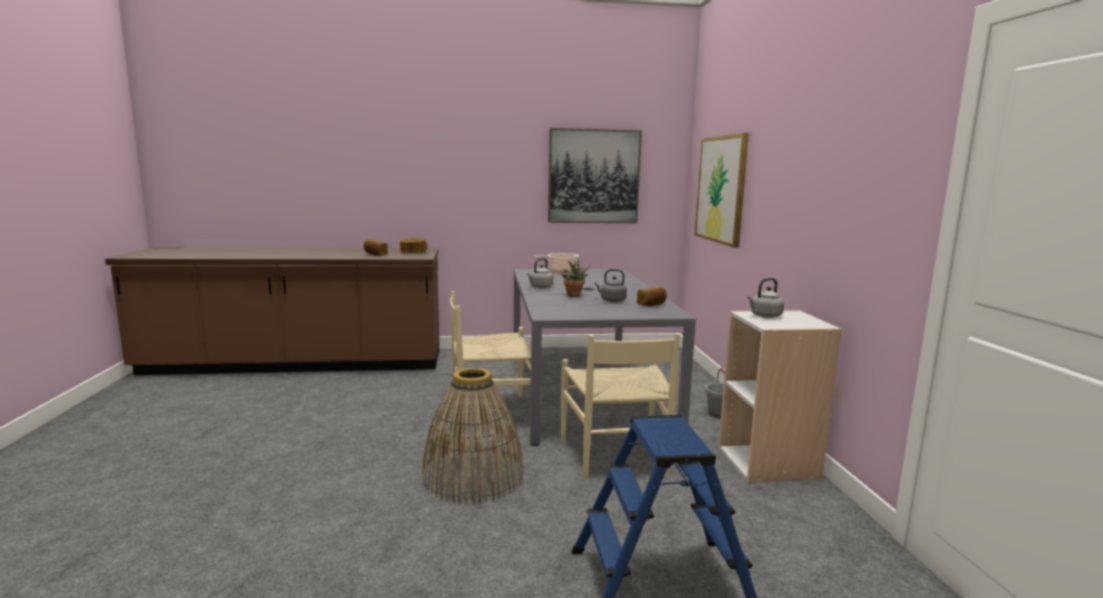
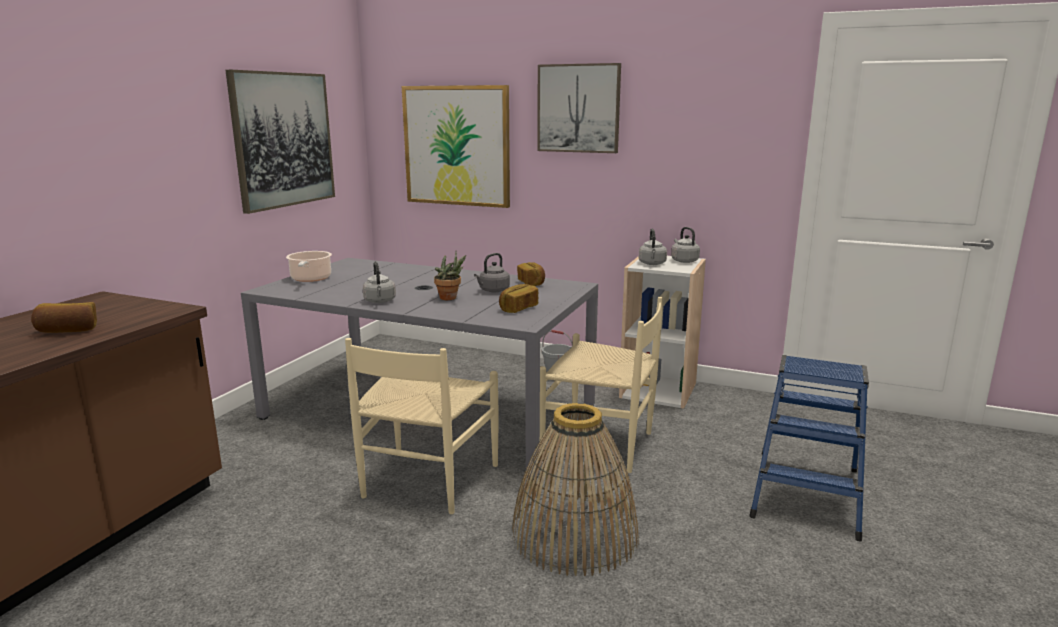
camera: 60 degrees left, 5 degrees up
(413, 252) = (115, 308): bread -> bread (518, 308)
(781, 152) = (578, 108): none -> picture
(807, 323) = (683, 261): none -> grey kettle

